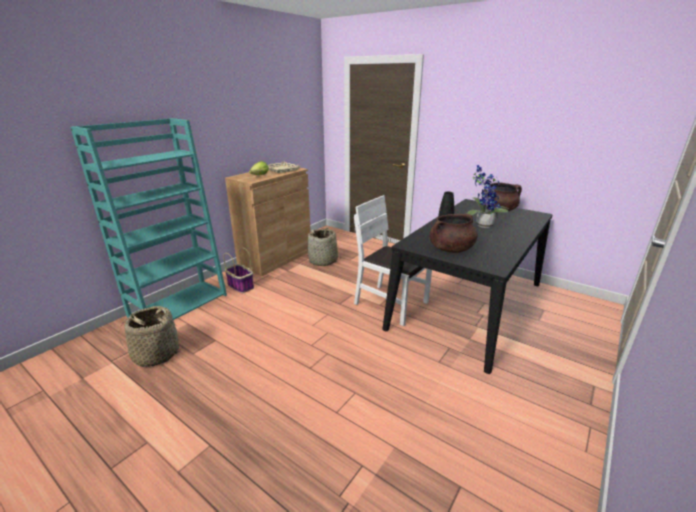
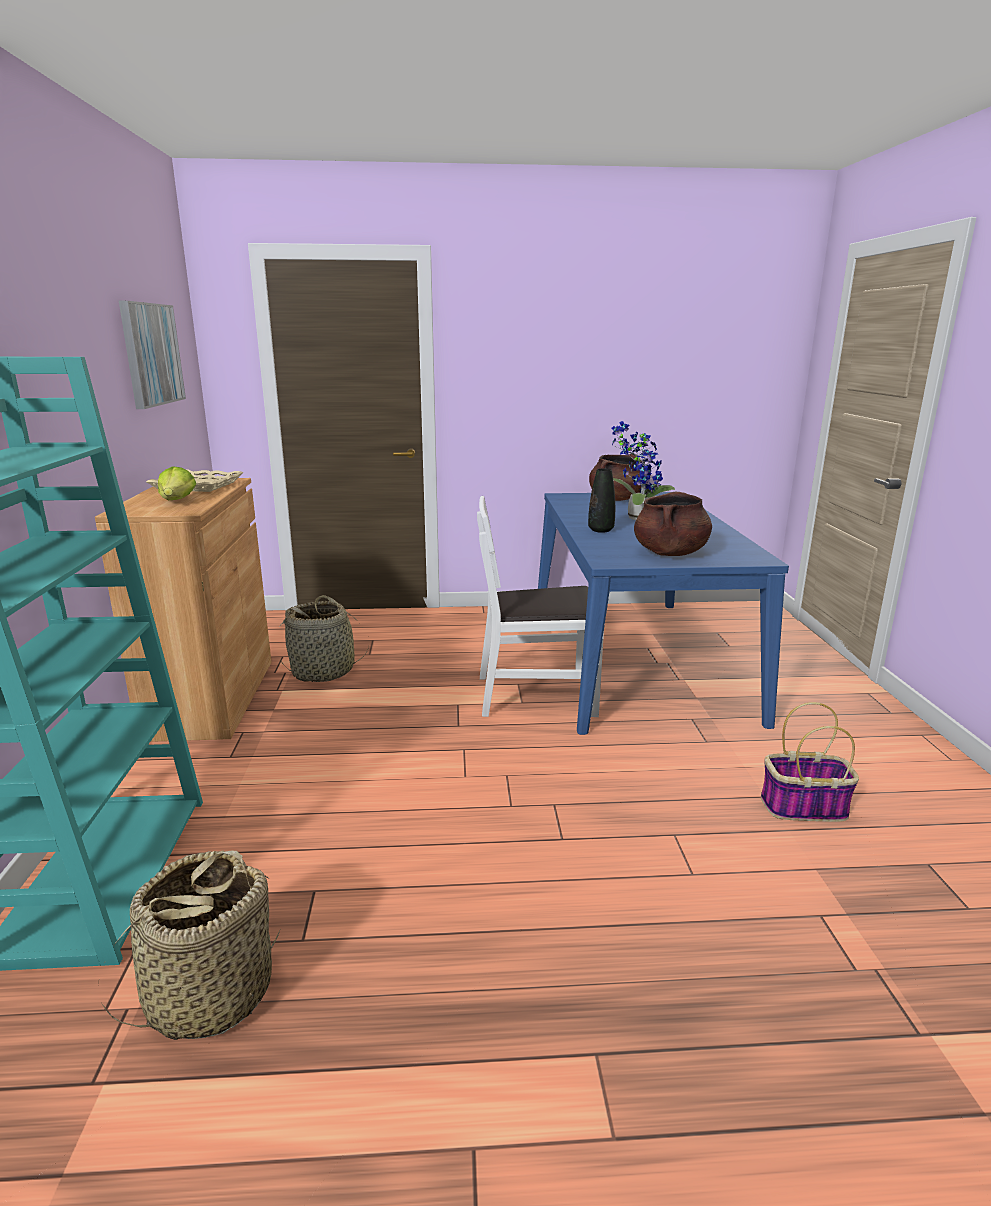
camera: 40 degrees left, 5 degrees down
(240, 286) = (208, 774): basket -> basket (803, 808)
(282, 111) = (151, 354): none -> picture
(468, 305) = (634, 657): black dining table -> blue dining table

